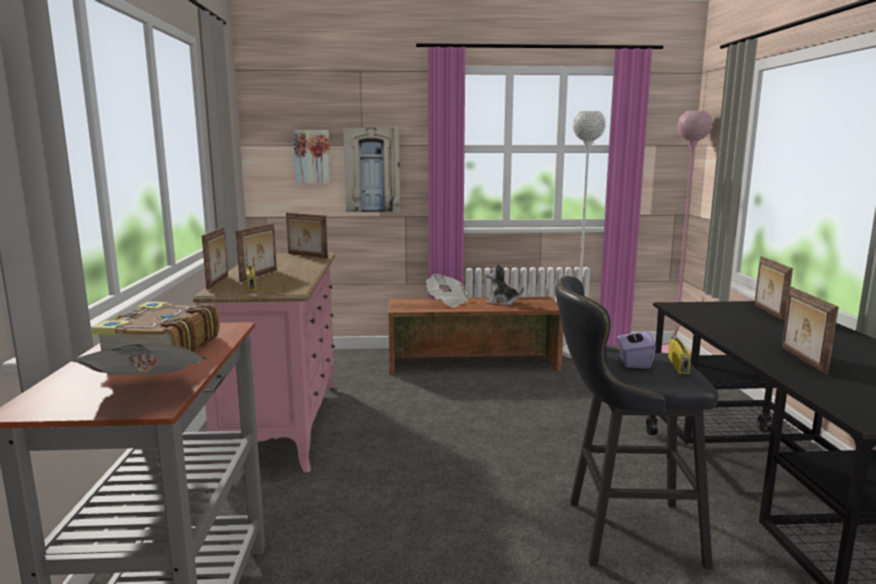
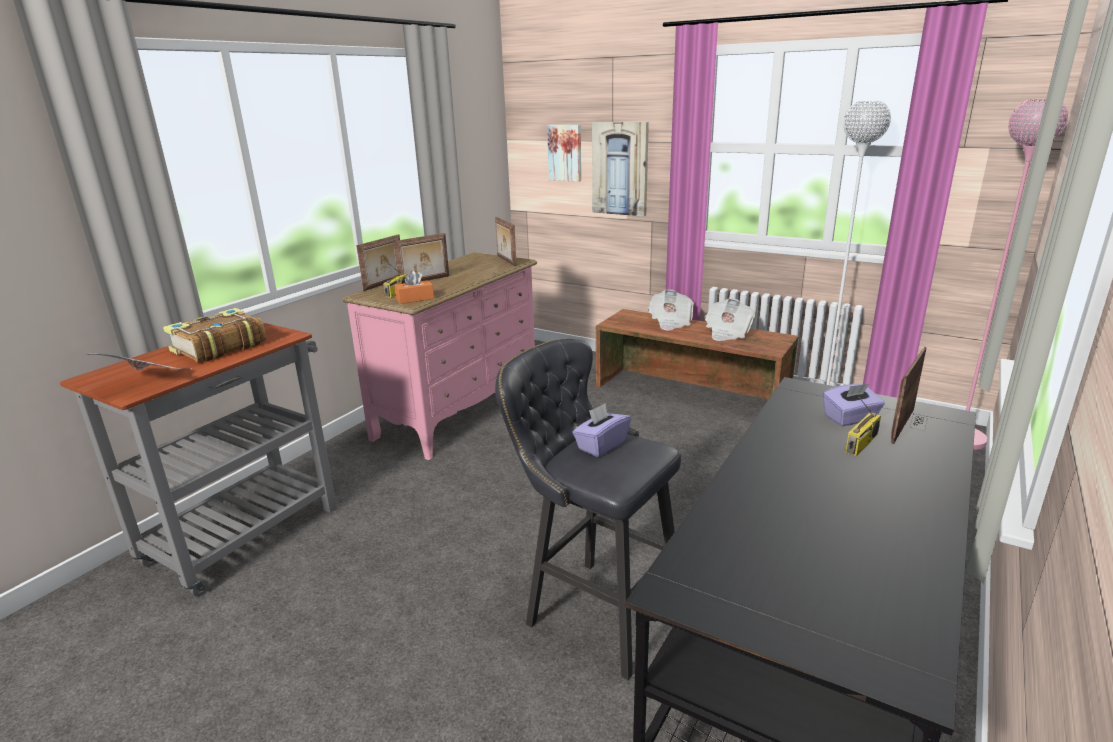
camera: 35 degrees right, 10 degrees up
(287, 288) = (415, 299): none -> orange tissue box
(501, 302) = (727, 333): plush toy -> newspaper
(679, 365) = (636, 463): radio -> radio (862, 444)
(737, 315) = (850, 419): none -> purple tissue box
(801, 360) = (778, 499): picture frame -> none

